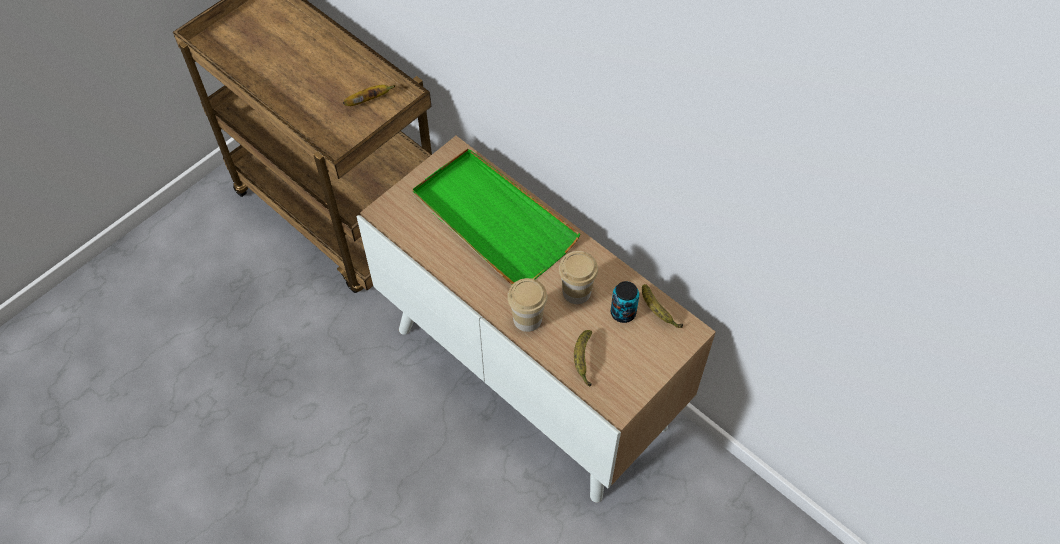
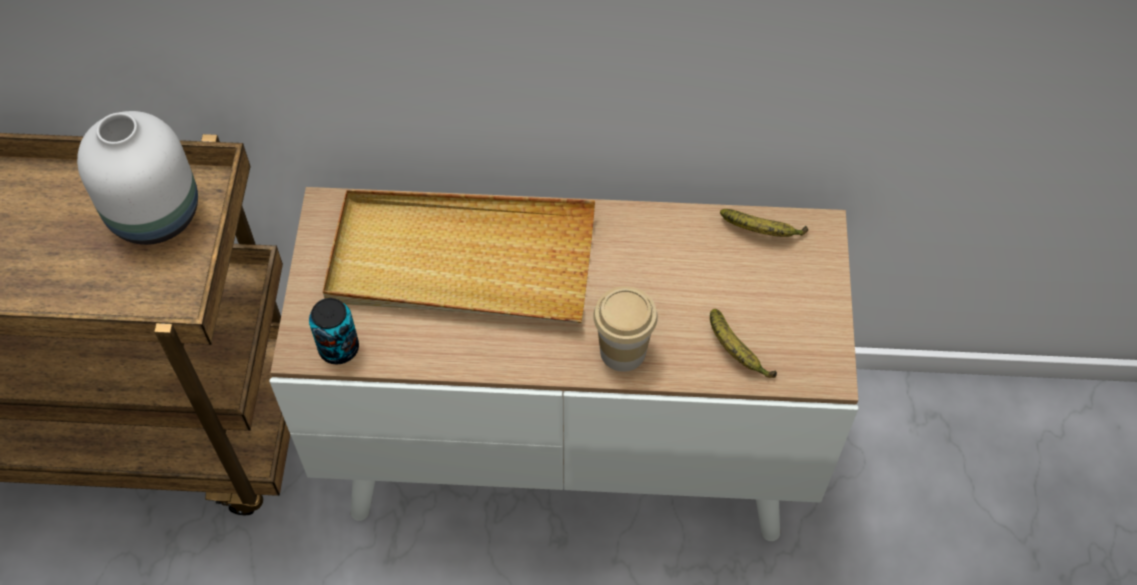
camera: 40 degrees left, 0 degrees up
(368, 100) = (154, 212): banana -> white vase
(492, 221) = (461, 262): green tray -> beige tray
(576, 291) = (648, 276): cup -> none
(623, 312) = (726, 262): can -> can (339, 348)

